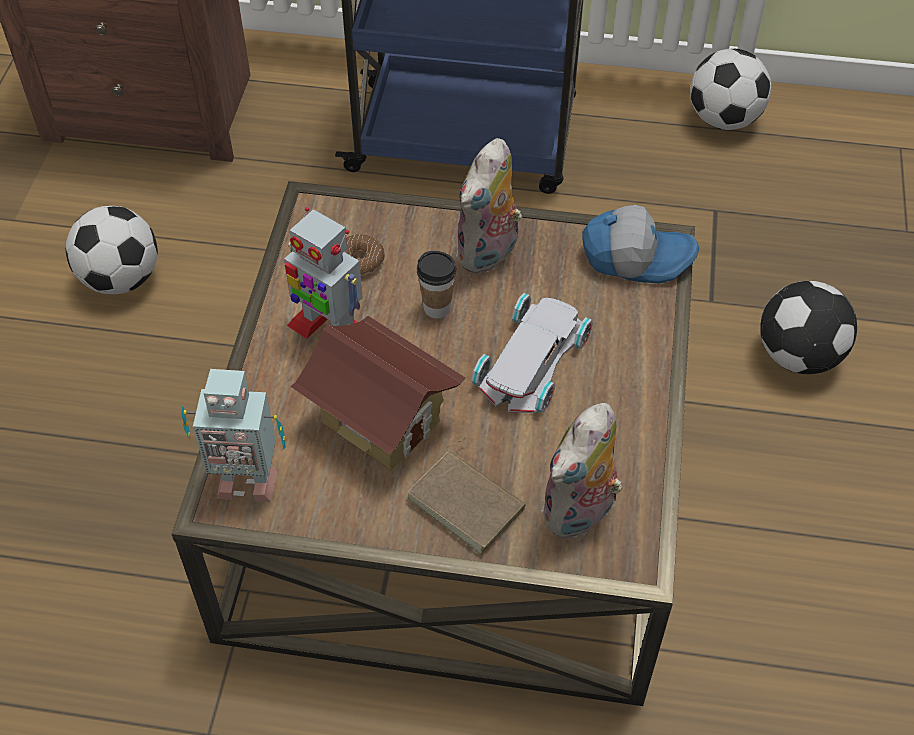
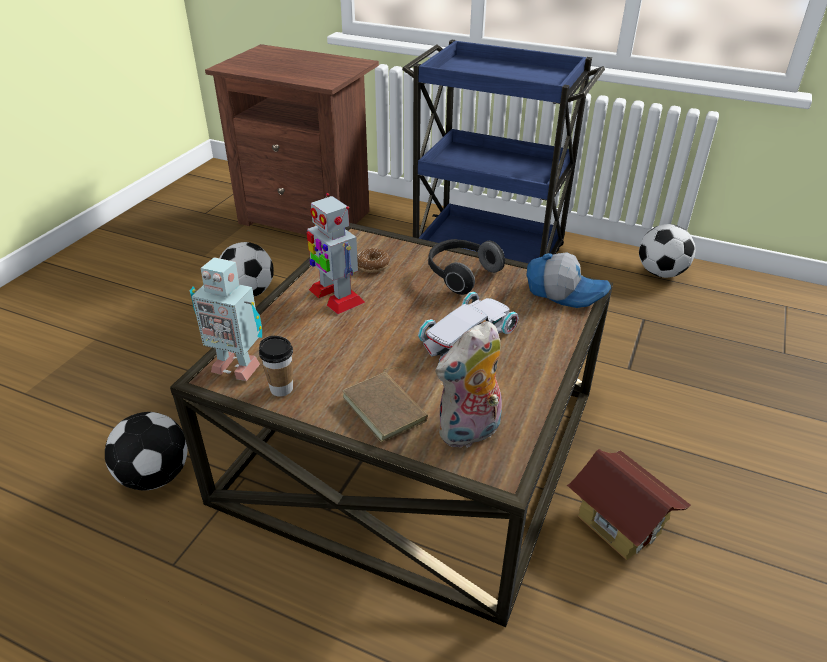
camera: 15 degrees right, 15 degrees down
(381, 421) = (346, 350): toy house -> toy house (619, 524)
(437, 308) = (413, 297): cup -> cup (281, 388)
(489, 254) = (461, 275): plush toy -> headphones
(799, 355) = (688, 412): football -> football (156, 476)

